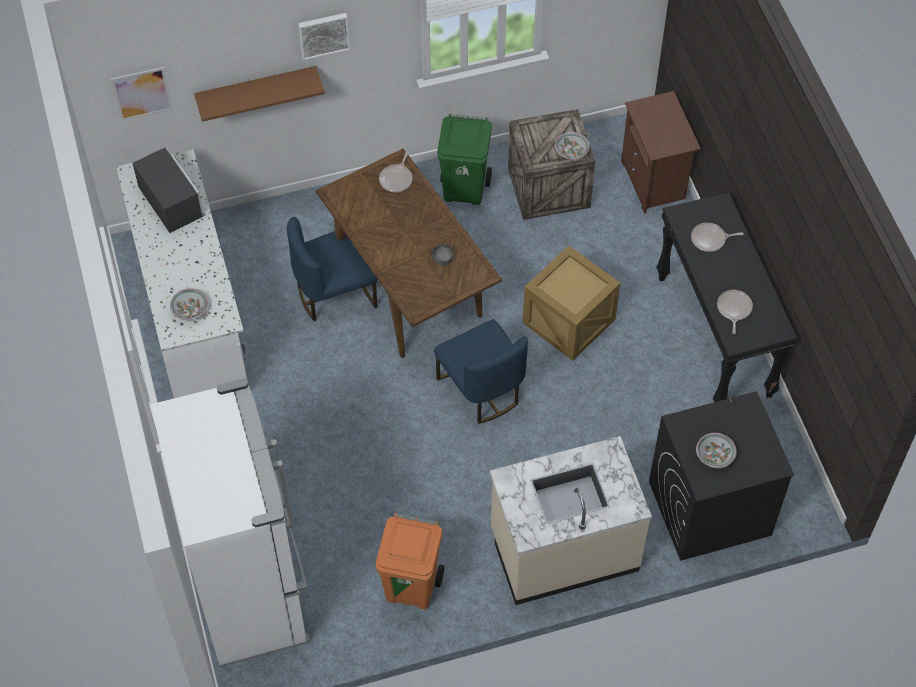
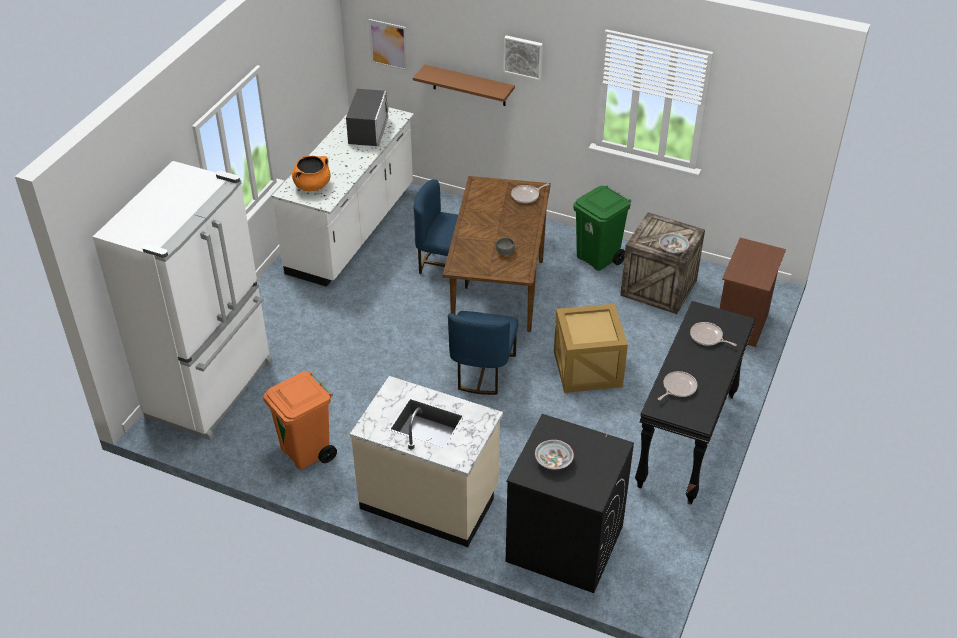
camera: 40 degrees right, 15 degrees down
(189, 309) = (312, 185): bowl -> orange cooking pot

